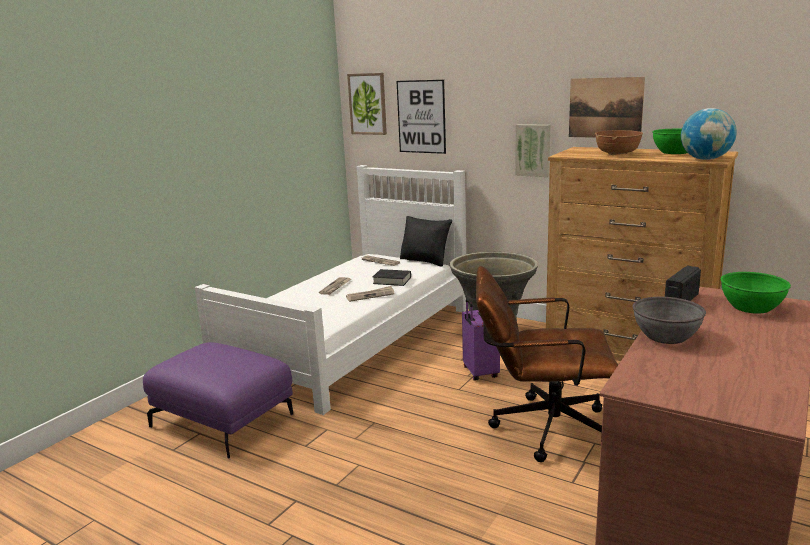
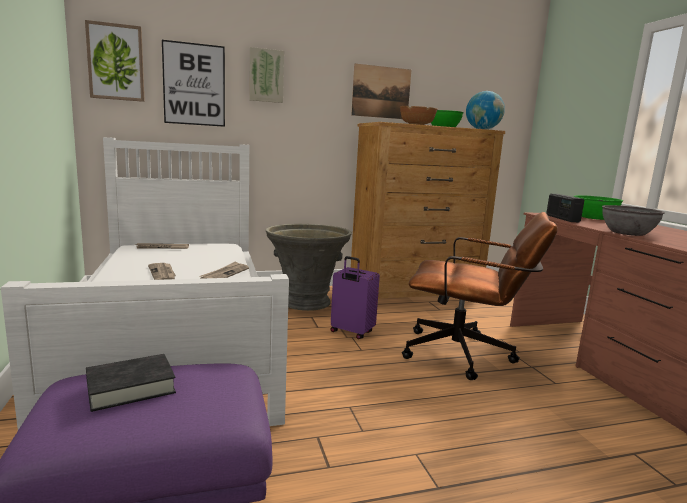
camera: 50 degrees left, 5 degrees down
(392, 280) = (216, 259): black book -> black book (131, 387)
(425, 261) = (208, 242): black pillow -> none
(533, 150) = (319, 126): picture -> picture (266, 76)
(541, 428) = (467, 355): brown office chair -> brown office chair turned 120 degrees counterclockwise

